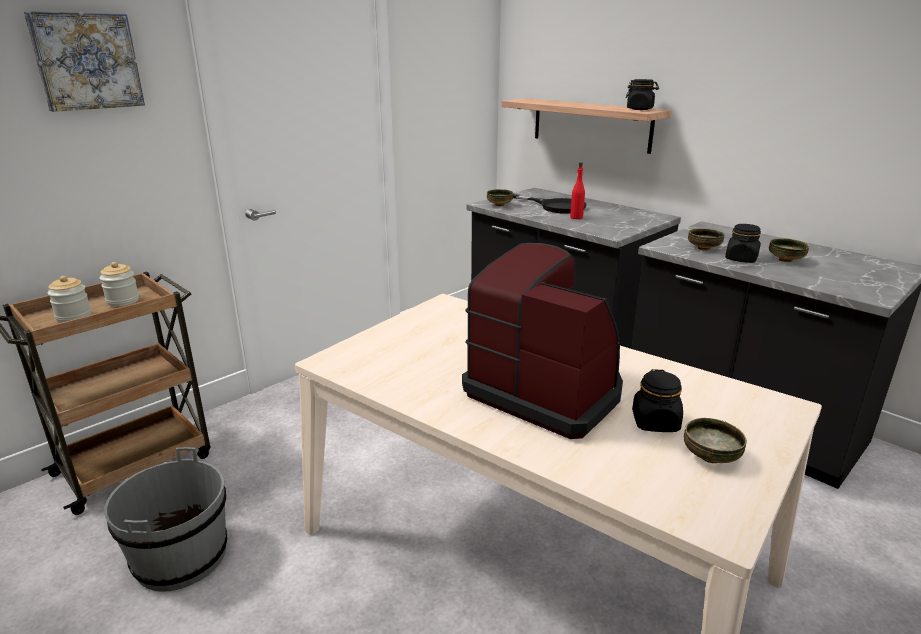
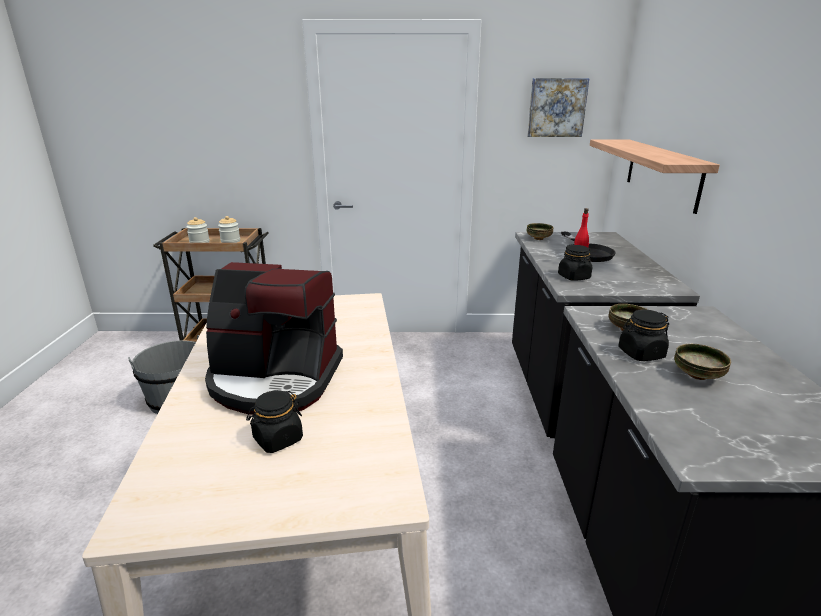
camera: 45 degrees right, 0 degrees up
(86, 61) = (238, 91): picture -> picture (556, 107)
(545, 391) = (275, 380): coffee machine -> coffee machine turned 105 degrees clockwise
(640, 109) = (682, 159): black jar -> black jar (574, 277)
(709, 457) = (244, 483): bowl -> none

